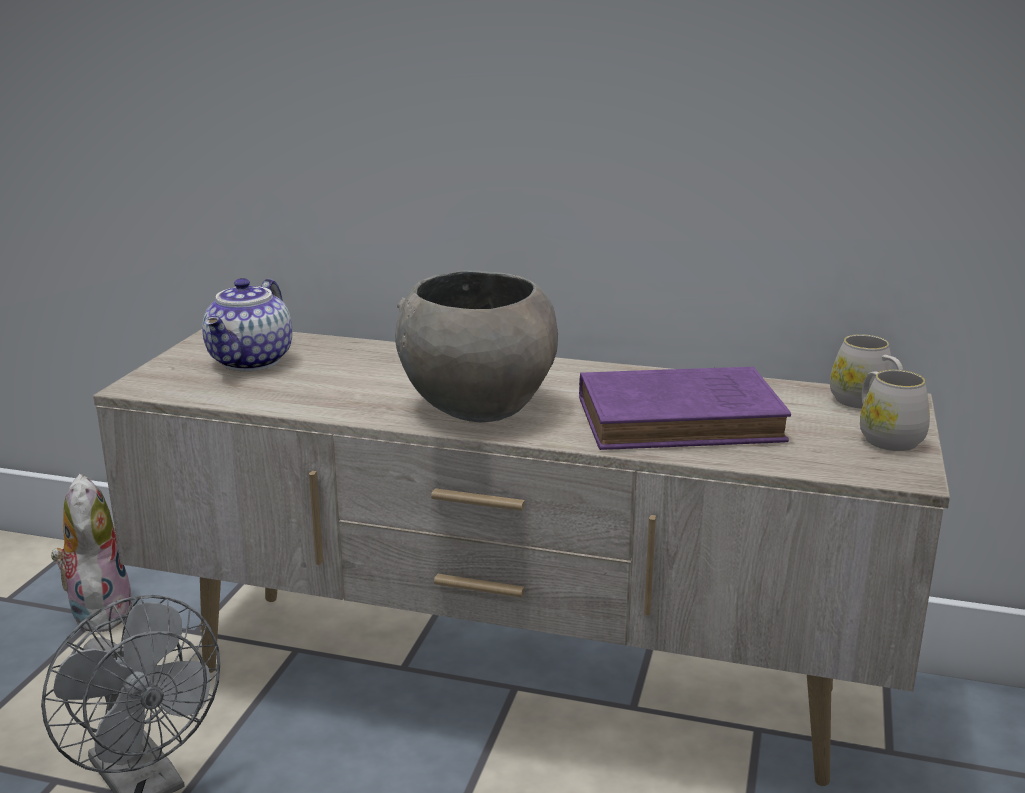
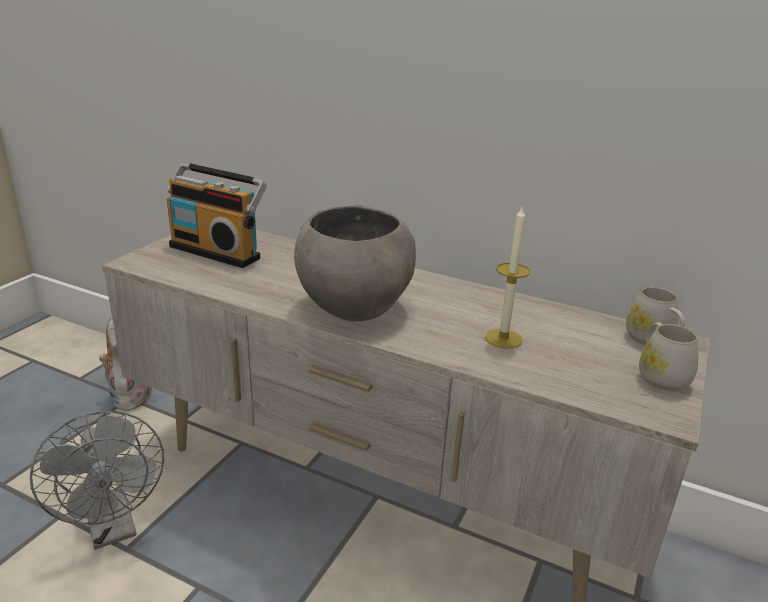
camera: 10 degrees right, 5 degrees up
(252, 362) = (218, 251): teapot -> radio
(684, 420) = (503, 338): purple book -> candle

